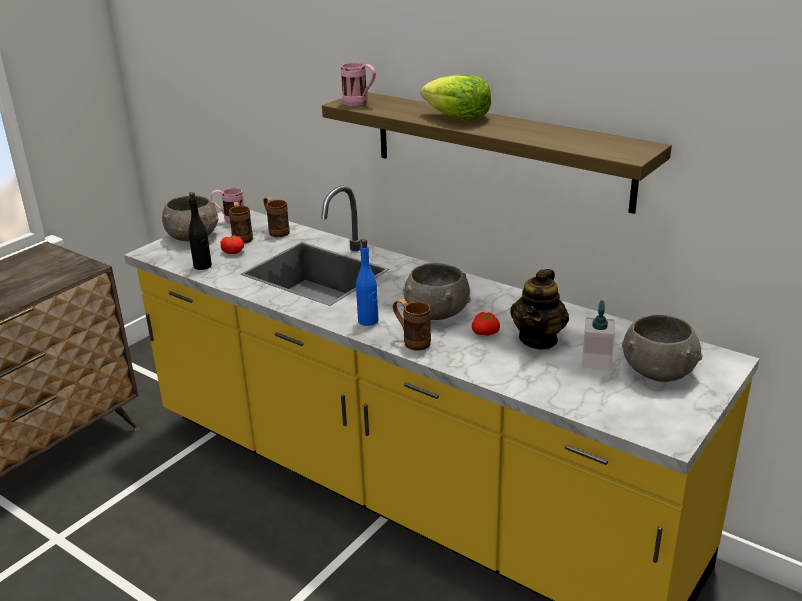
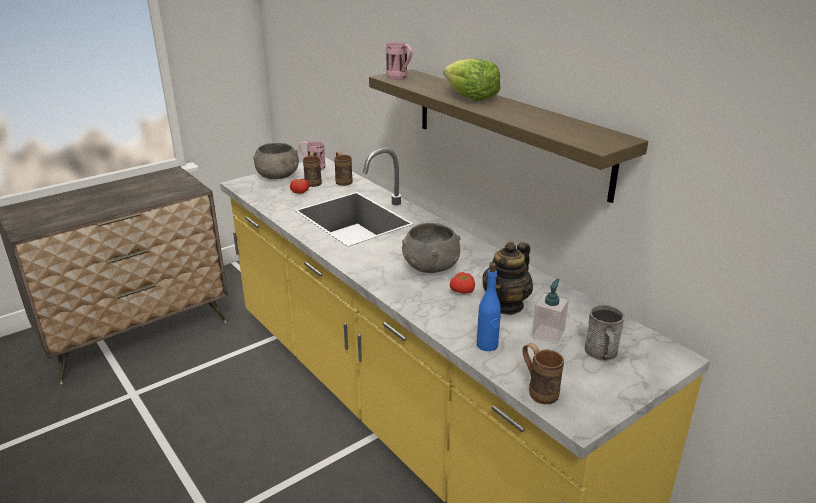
camera: 15 degrees right, 0 degrees up
(203, 266) = (270, 200): black bottle -> none
(368, 321) = (370, 264): blue bottle -> blue bottle (487, 345)
(412, 341) = (395, 287): brown mug -> brown mug (538, 390)
(658, 370) = (602, 353): grey bowl -> grey mug

